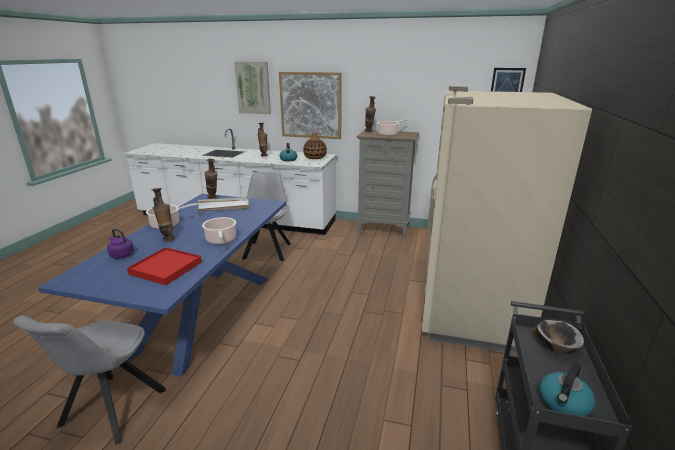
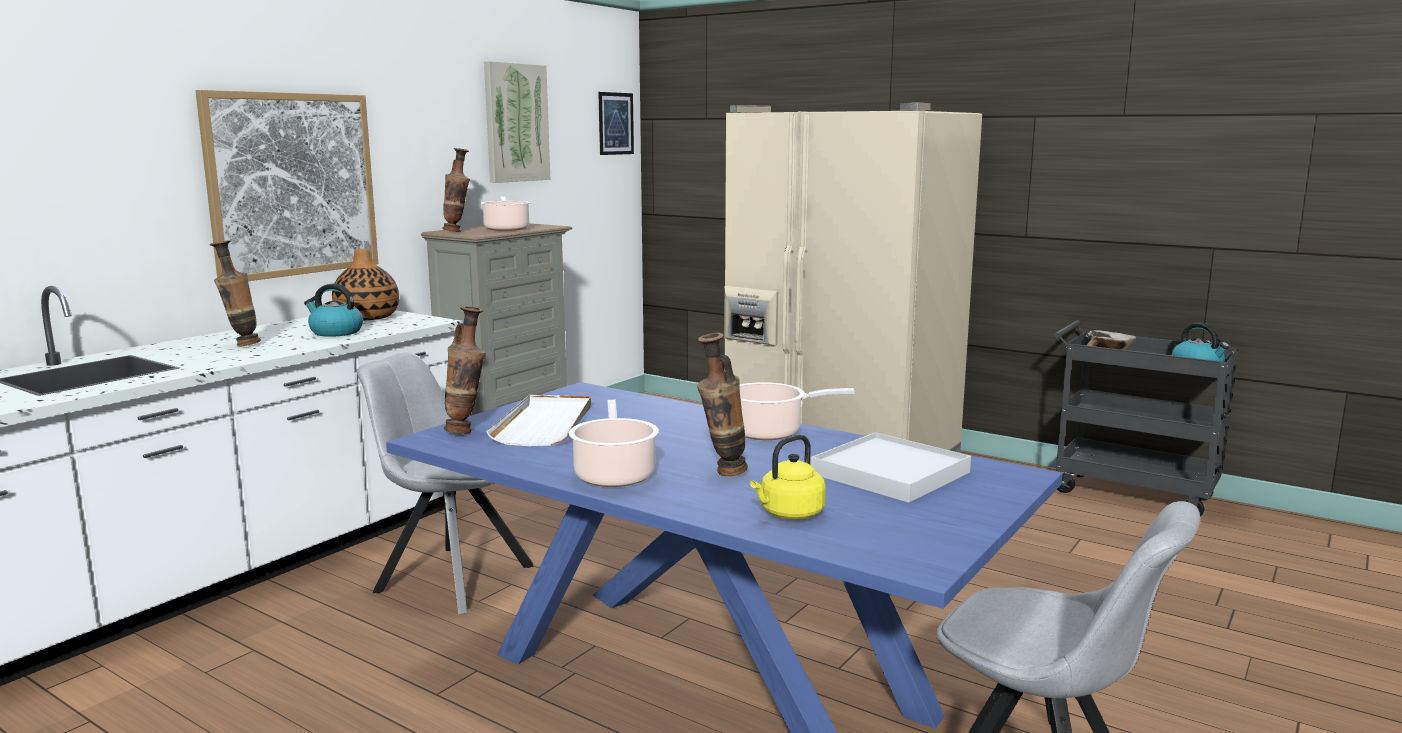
camera: 70 degrees left, 10 degrees down
(121, 255) = (789, 514): purple kettle -> yellow kettle
(166, 268) = (890, 473): red tray -> white tray
(253, 88) = (104, 142): picture -> picture (516, 123)

